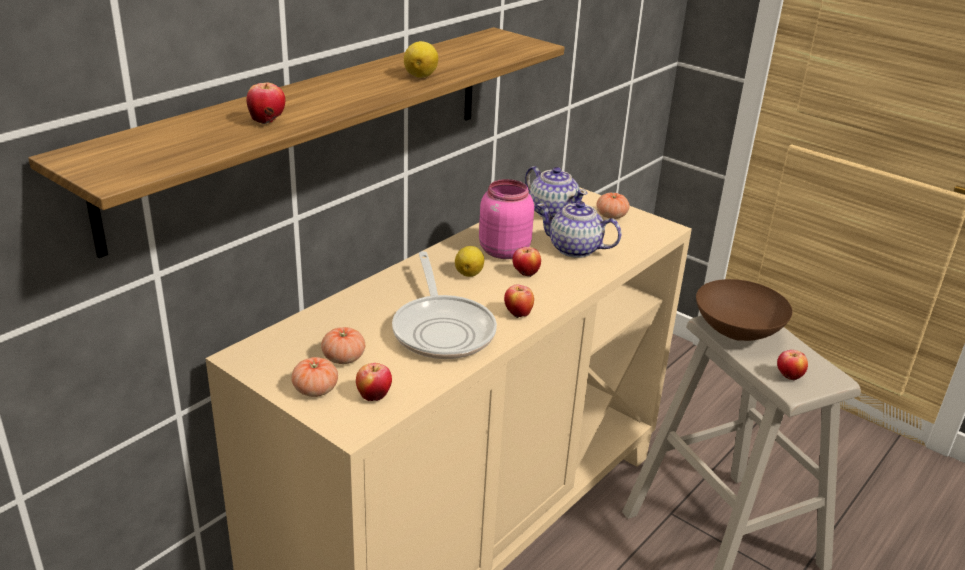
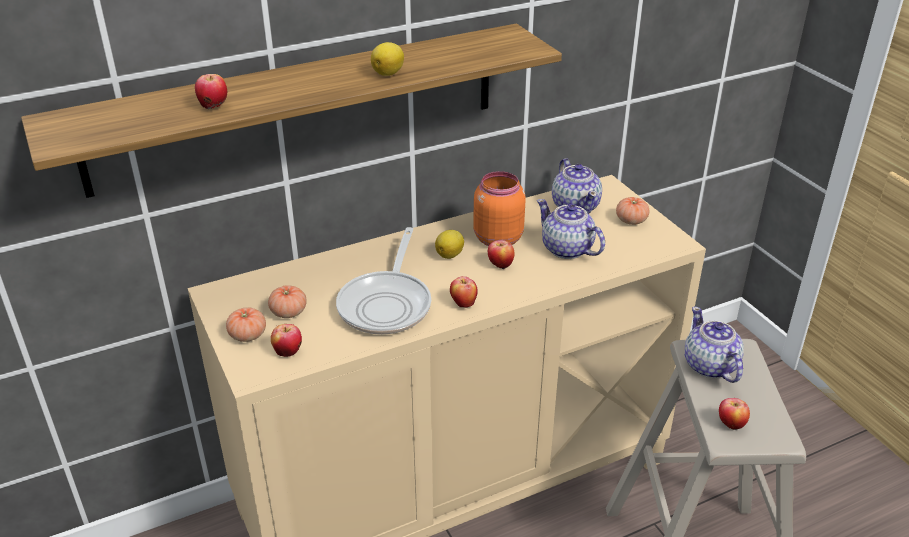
camera: 25 degrees right, 5 degrees up
(502, 251) = (496, 238): pink jar -> orange jar
(736, 333) = (710, 366): brown bowl -> teapot

